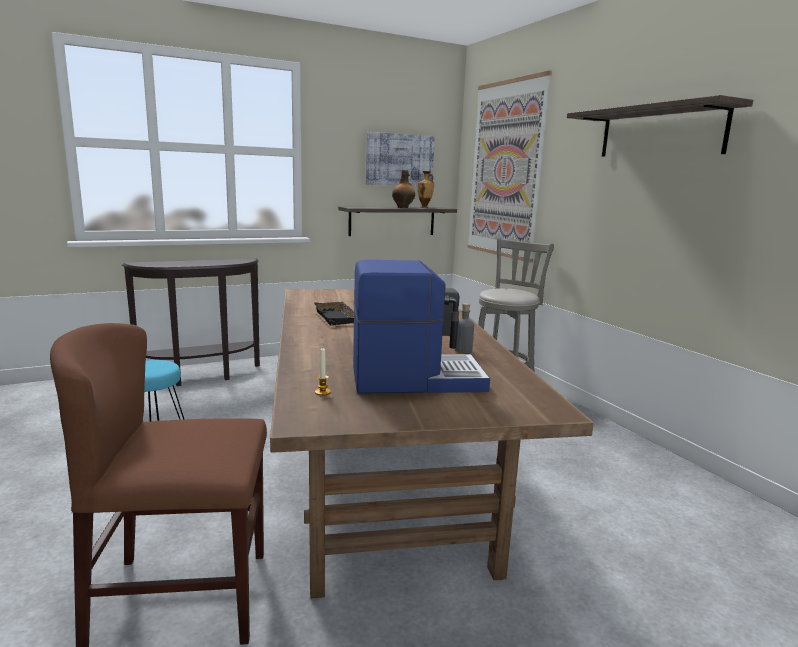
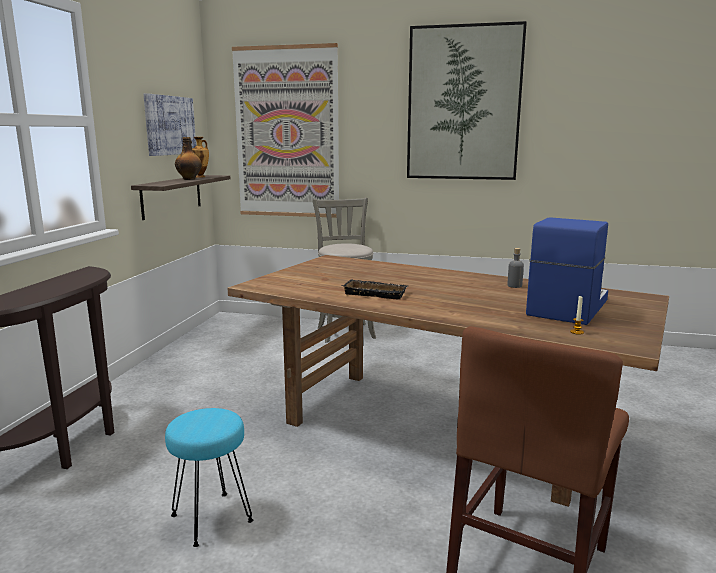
camera: 50 degrees left, 0 degrees up
(660, 132) = (463, 104): shelf -> picture

